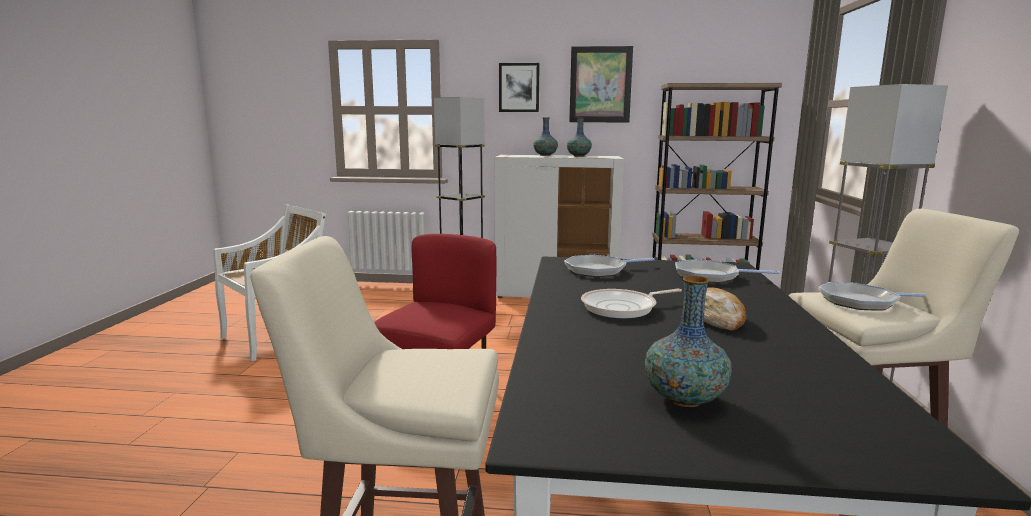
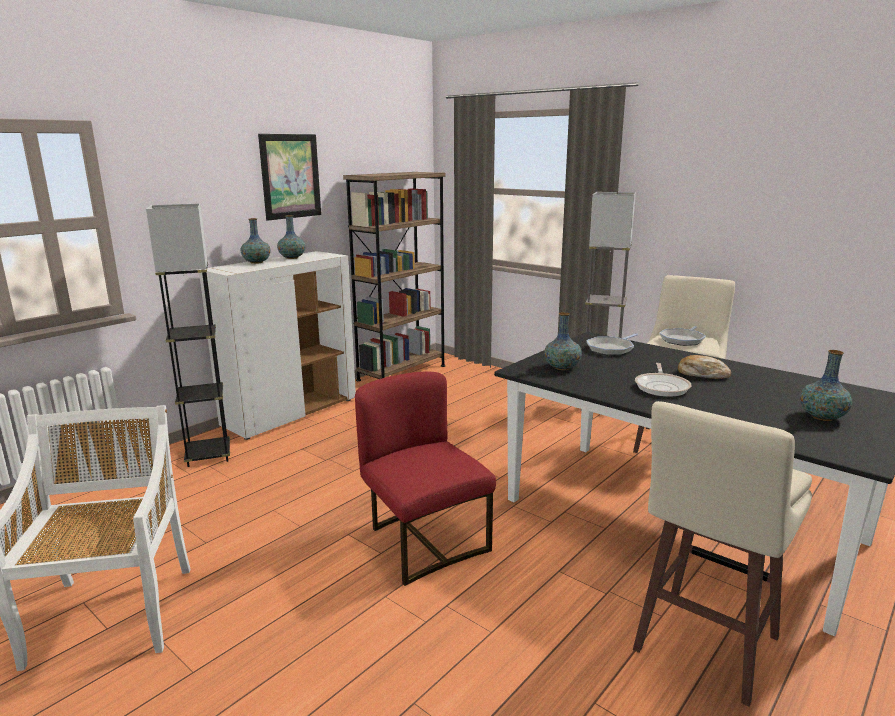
camera: 55 degrees left, 5 degrees up
(519, 87) = (207, 184): picture -> none
(599, 270) = (562, 367): frying pan -> vase

